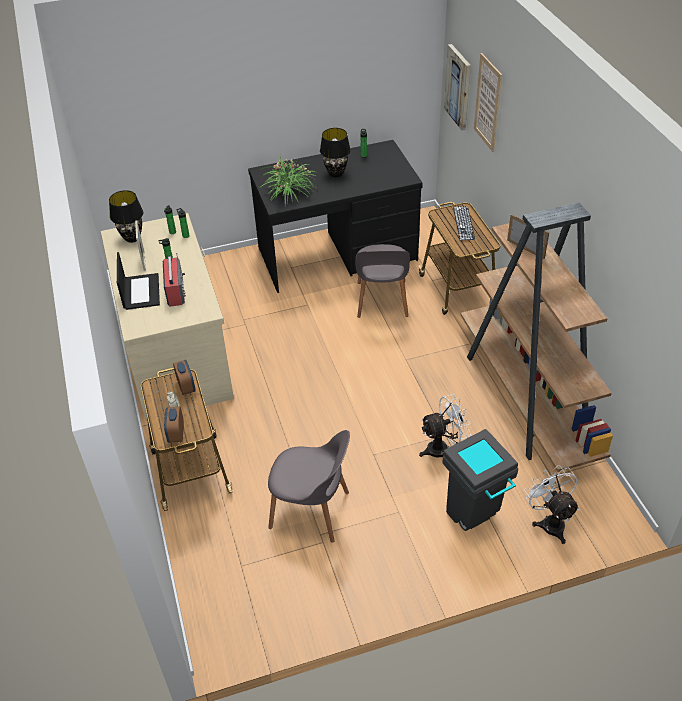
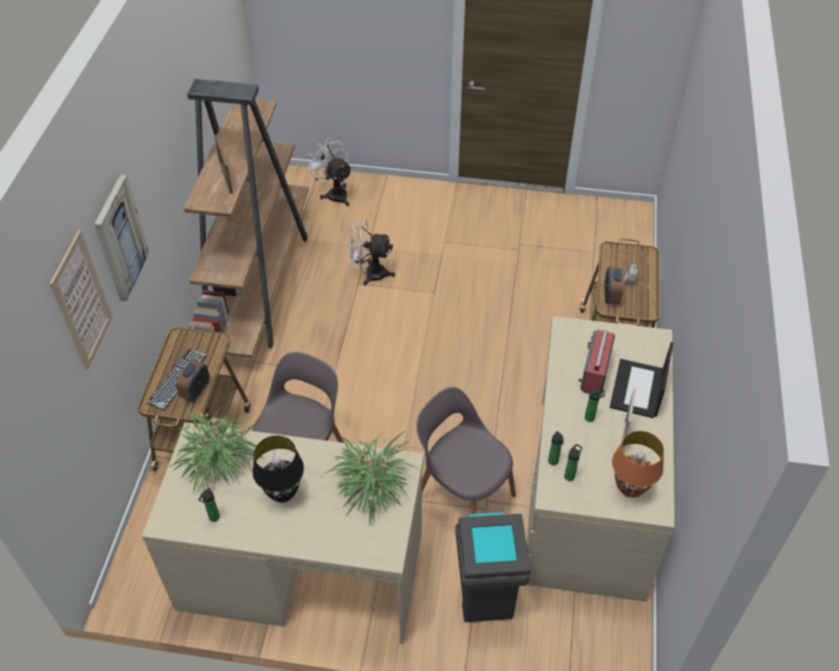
camera: 155 degrees left, 5 degrees up
(132, 238) = (629, 489): black table lamp -> orange table lamp
(176, 434) = (635, 253): alarm clock -> alarm clock (196, 391)
(312, 511) = (516, 268): grey chair -> grey chair (463, 494)
(338, 254) = (301, 569): black desk -> beige desk
(384, 174) = (218, 461): none -> potted plant
(458, 87) = (47, 406): picture -> picture (120, 238)
(474, 518) = (388, 215): grey trash can -> grey trash can (485, 597)
(549, 521) = (334, 193): white fan -> white fan turned 135 degrees clockwise

